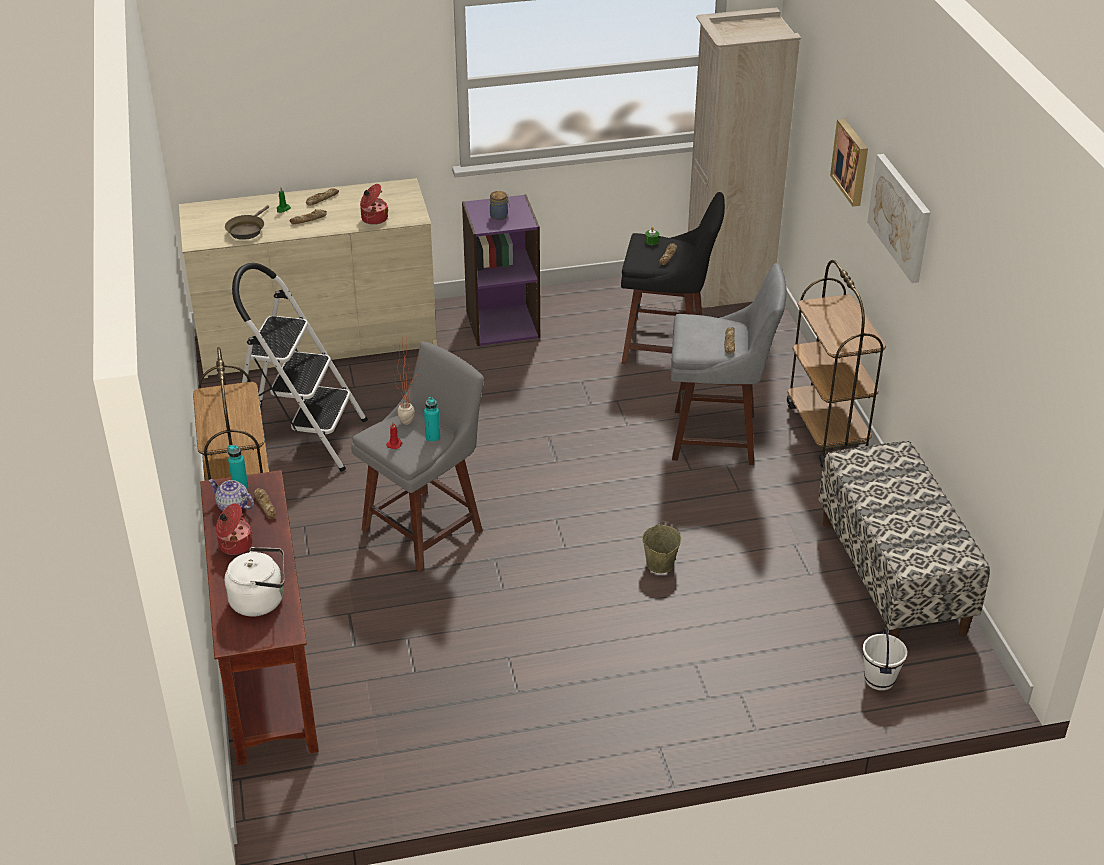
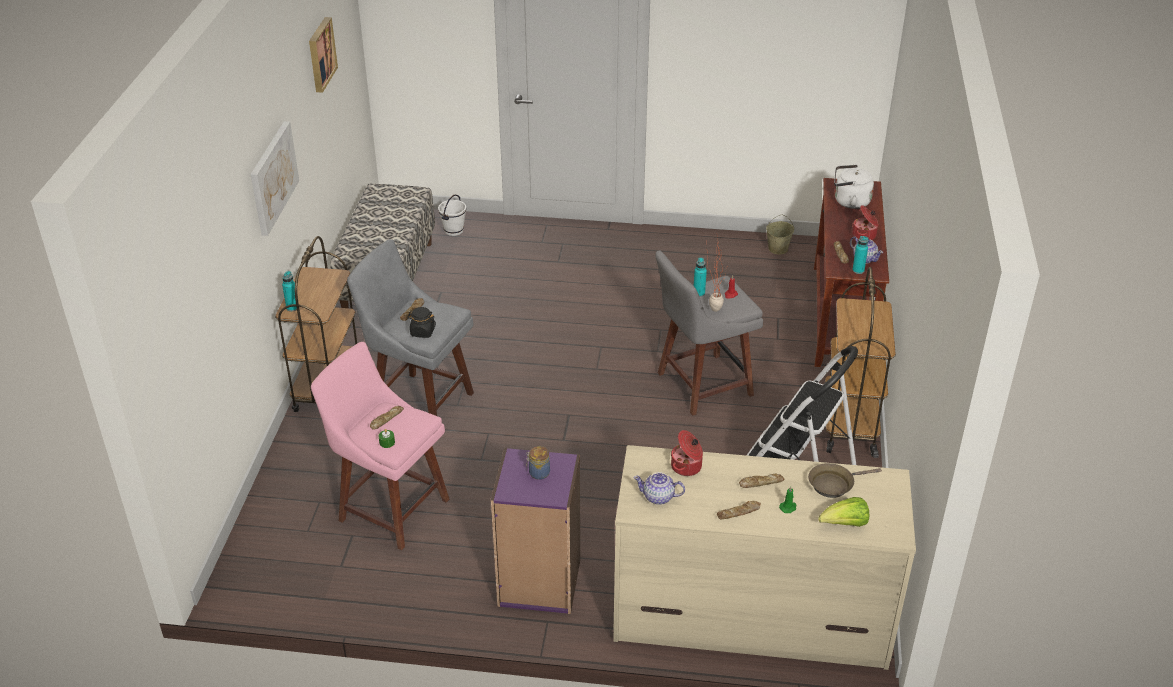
camera: 160 degrees left, 0 degrees up
(235, 207) = (845, 524): none -> lettuce
(247, 230) = (834, 484): brown frying pan -> brown frying pan turned 150 degrees counterclockwise
(389, 196) = (659, 497): none -> teapot
(660, 564) = (539, 320): beige bucket -> beige bucket (778, 248)
(667, 346) = (390, 507): black stool -> pink stool
(701, 325) = (422, 332): none -> black jar
(728, 288) = (267, 568): beige cabinet -> none
(844, 305) = (292, 307): none -> turquoise bottle
(852, 162) = (235, 248): picture -> picture (320, 54)

